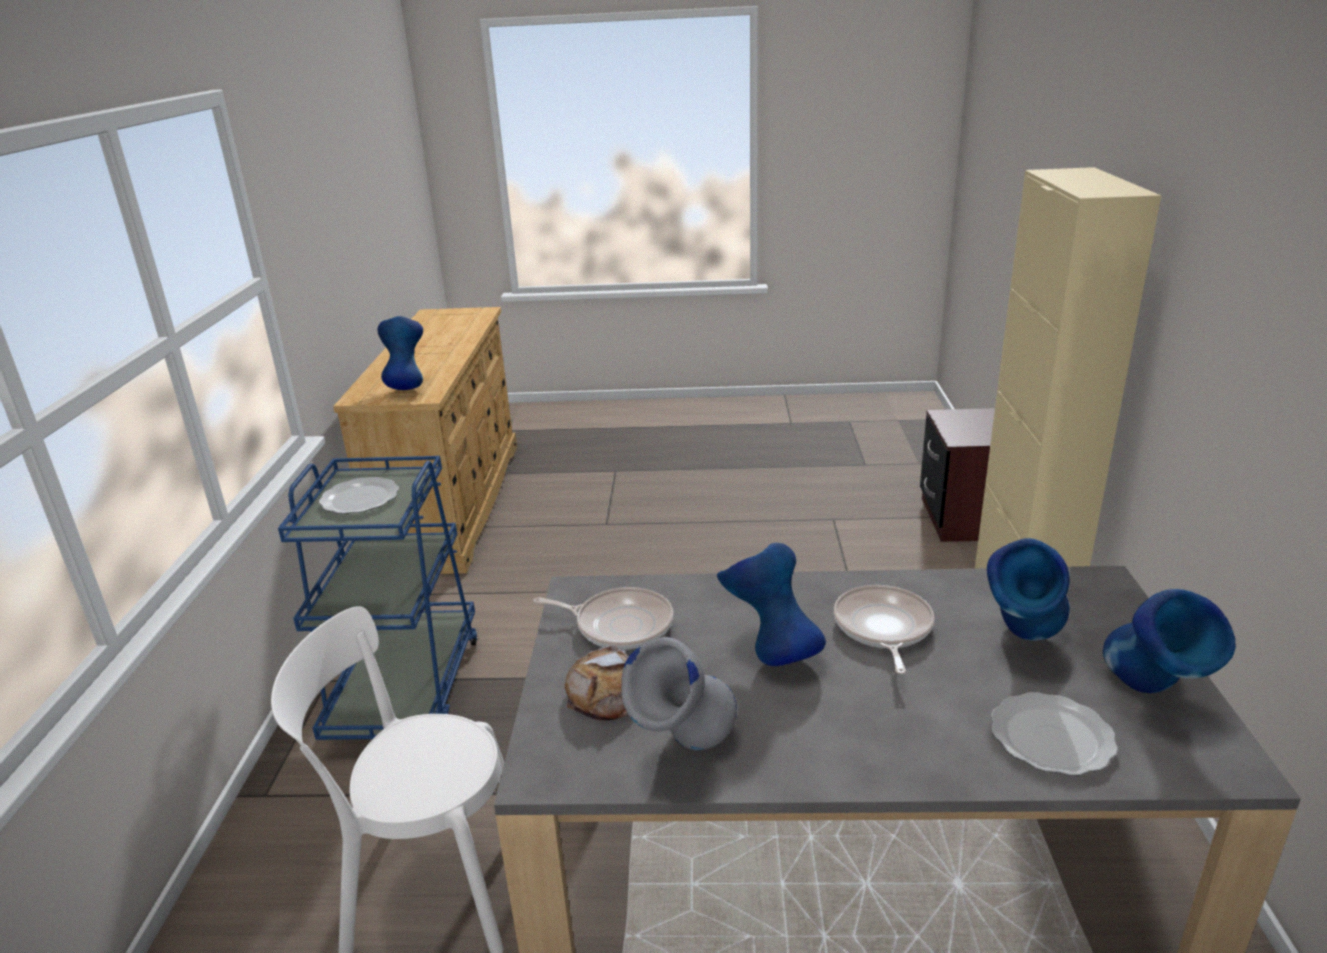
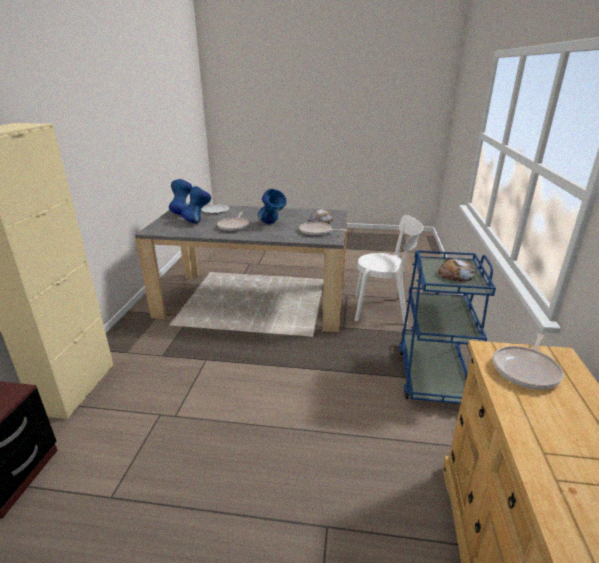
camera: 175 degrees left, 0 degrees up
(360, 498) = (455, 275): plate -> bread
(407, 386) = (526, 370): blue vase -> frying pan
(683, 751) = (303, 213): grey vase -> none

